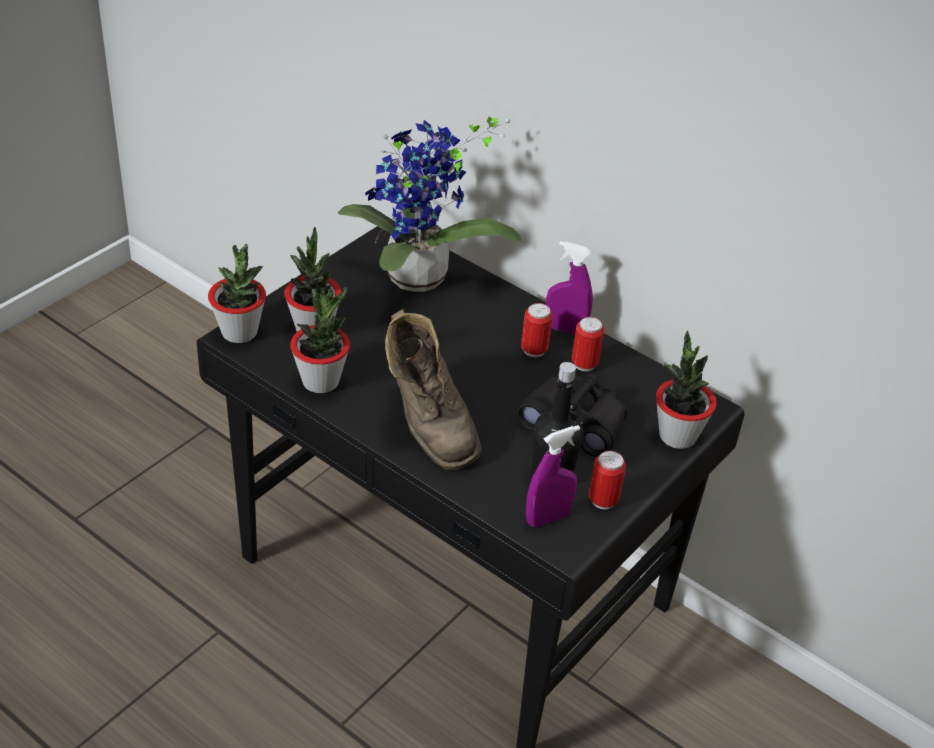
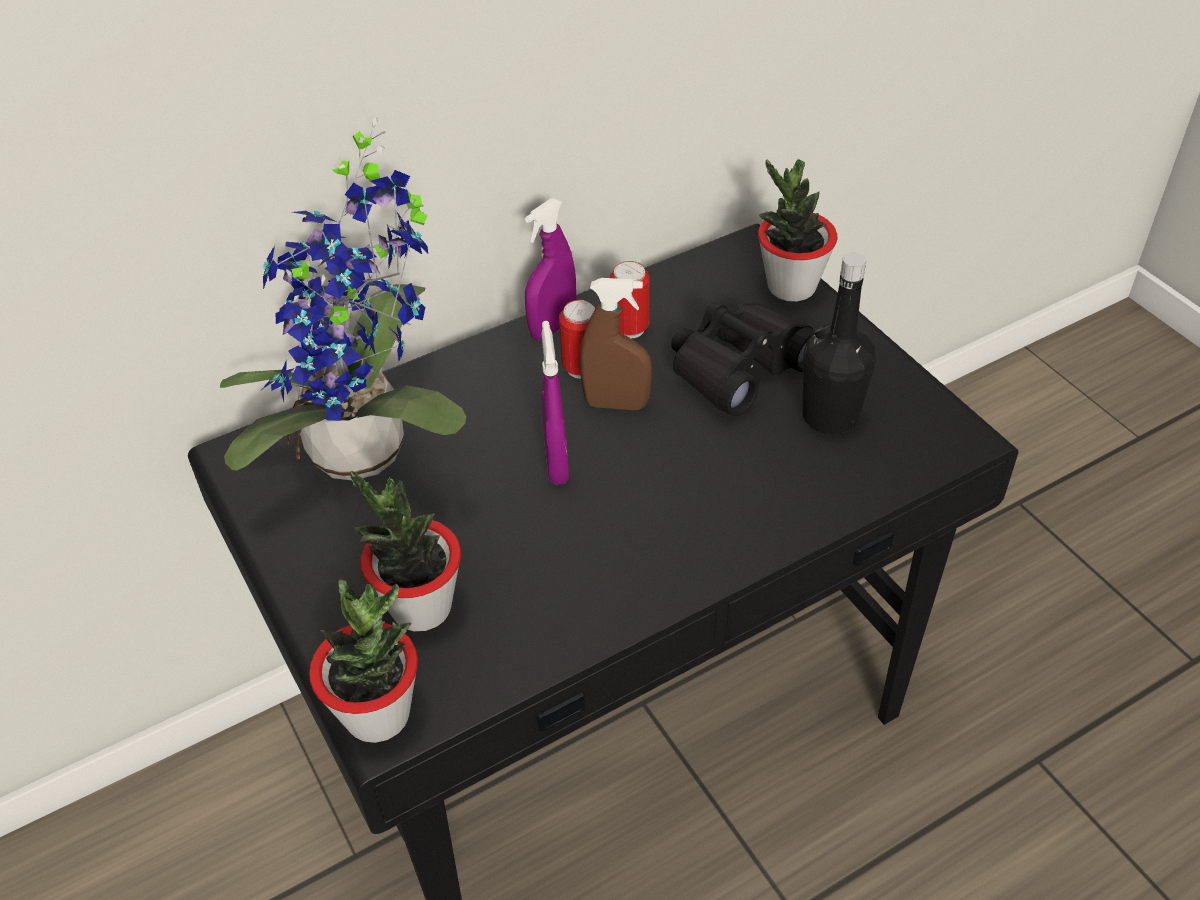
camera: 65 degrees left, 5 degrees up
(321, 381) = (551, 625): potted plant -> none
(427, 425) = (696, 519): brown boot -> none
(509, 372) = (616, 404): none -> brown spray bottle
(547, 518) = (908, 441): purple spray bottle -> purple spray bottle (556, 463)
(603, 500) = (887, 382): can -> none

